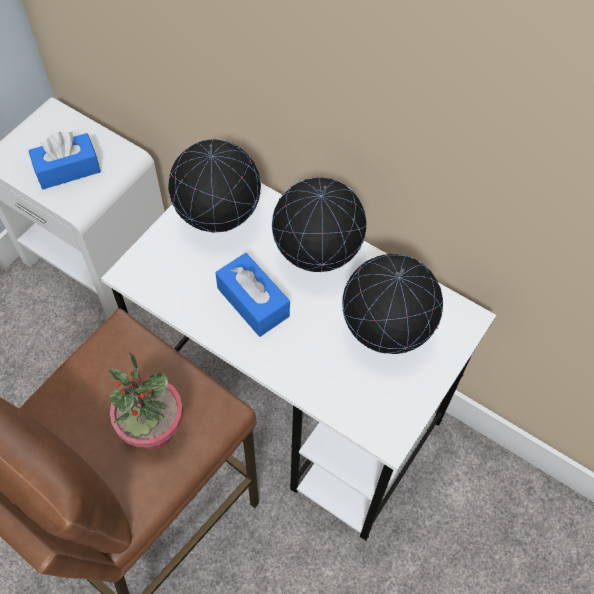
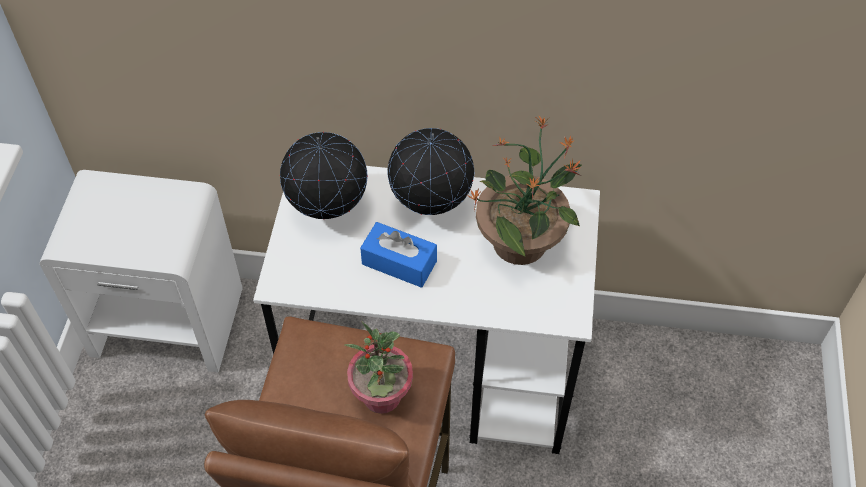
camera: 25 degrees left, 5 degrees down
(68, 169) = (141, 228): blue tissue box -> none
(384, 334) = (521, 241): globe -> potted plant

